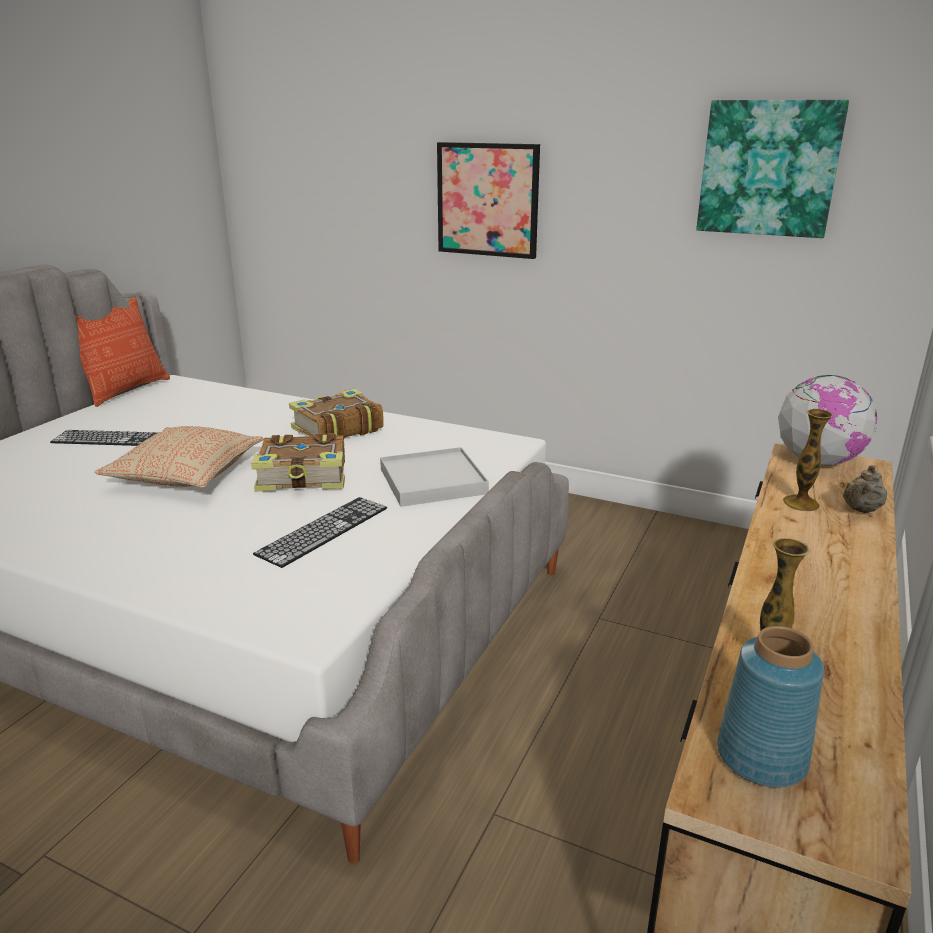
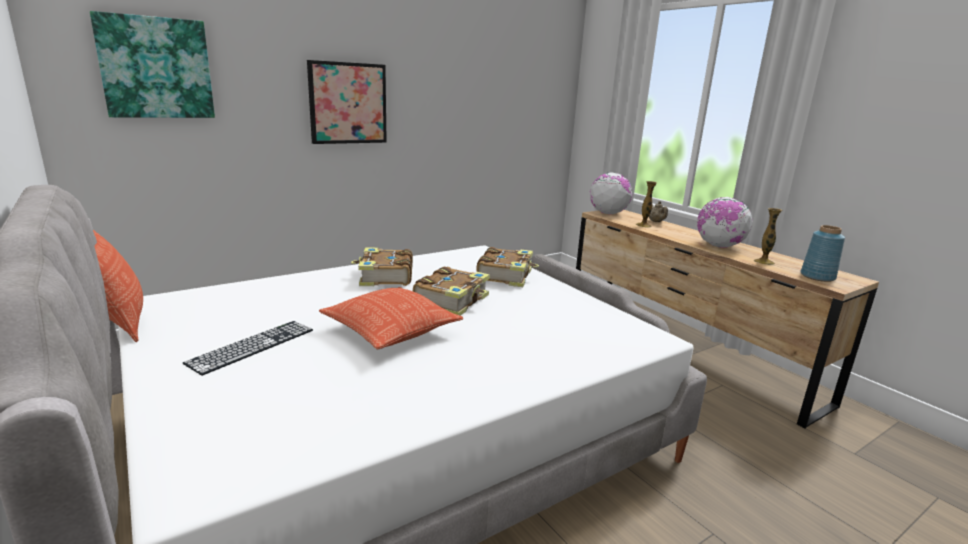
camera: 60 degrees left, 5 degrees down
(187, 474) = (390, 332): beige pillow -> orange pillow
(323, 530) = (539, 311): keyboard -> none
(433, 481) = (506, 275): white tray -> book
(768, 168) = (503, 82): picture -> picture (156, 68)
(798, 599) = (719, 246): none -> globe

